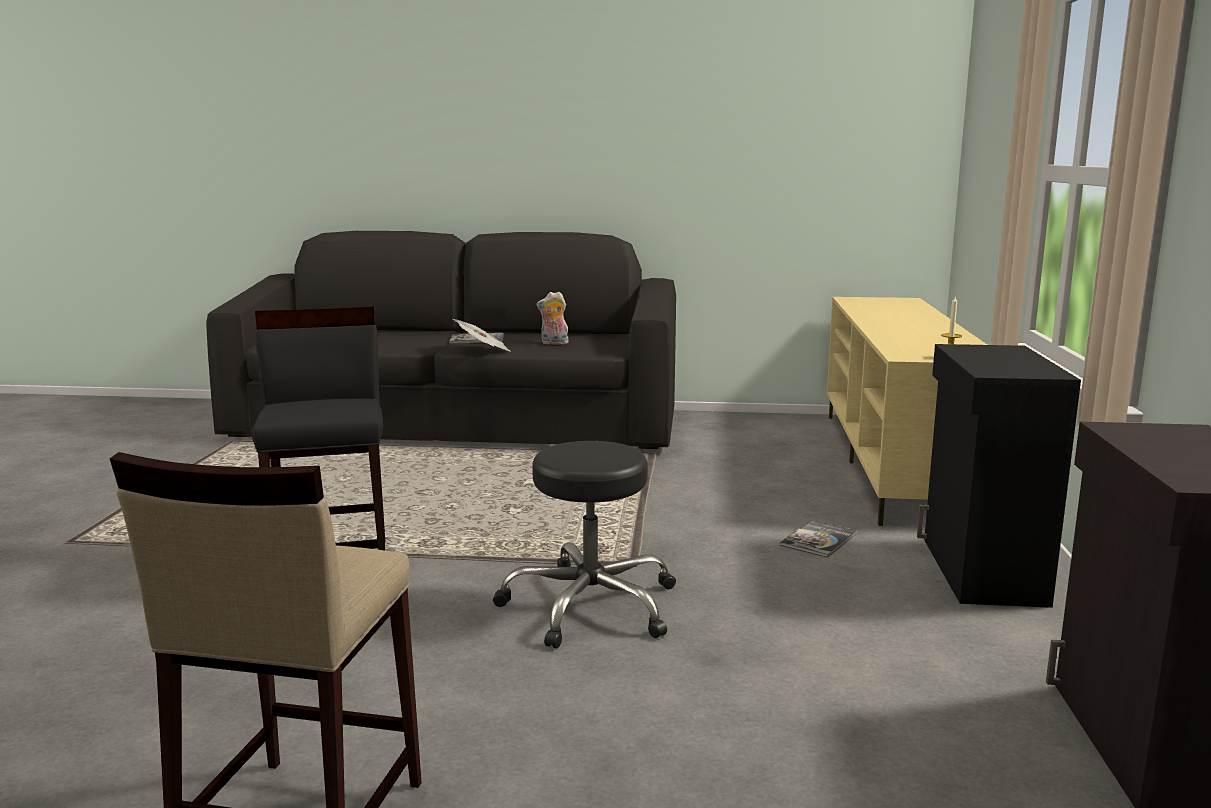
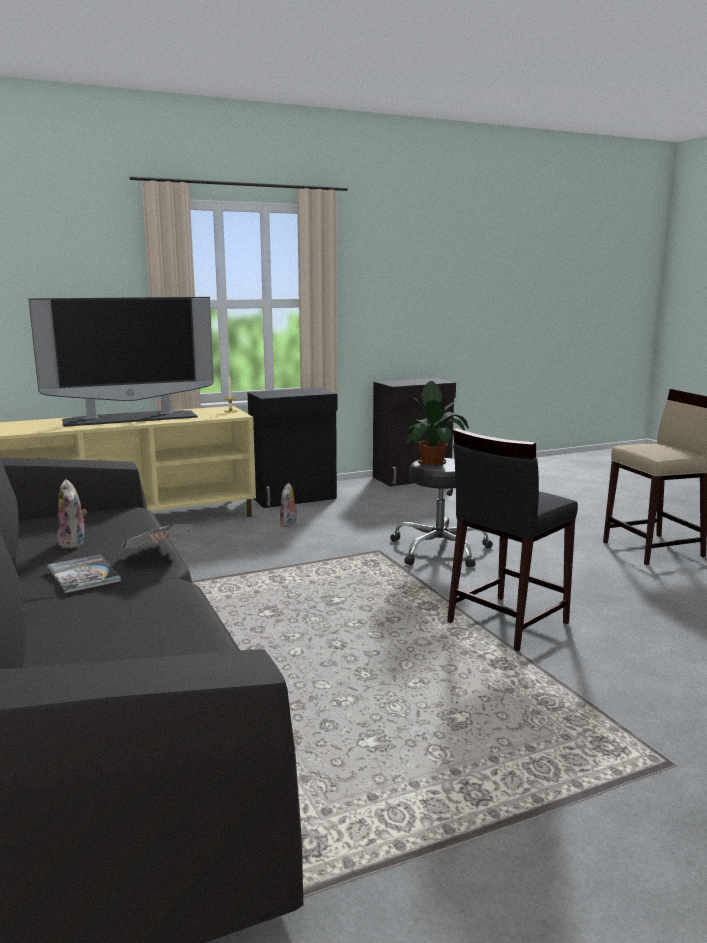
camera: 120 degrees left, 0 degrees up
(611, 453) = (433, 461): none -> potted plant
(818, 540) = (289, 524): book -> plush toy
(916, 328) = (130, 418): none -> television

